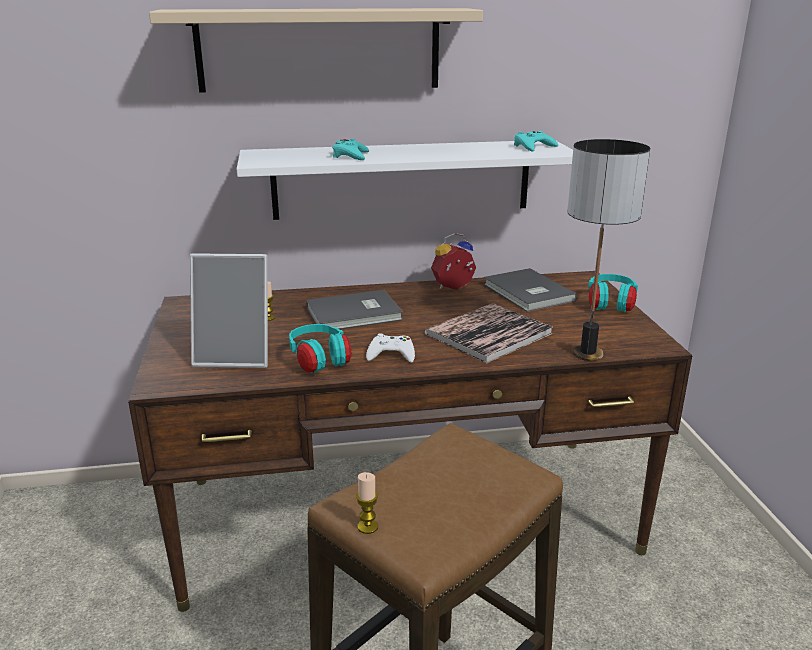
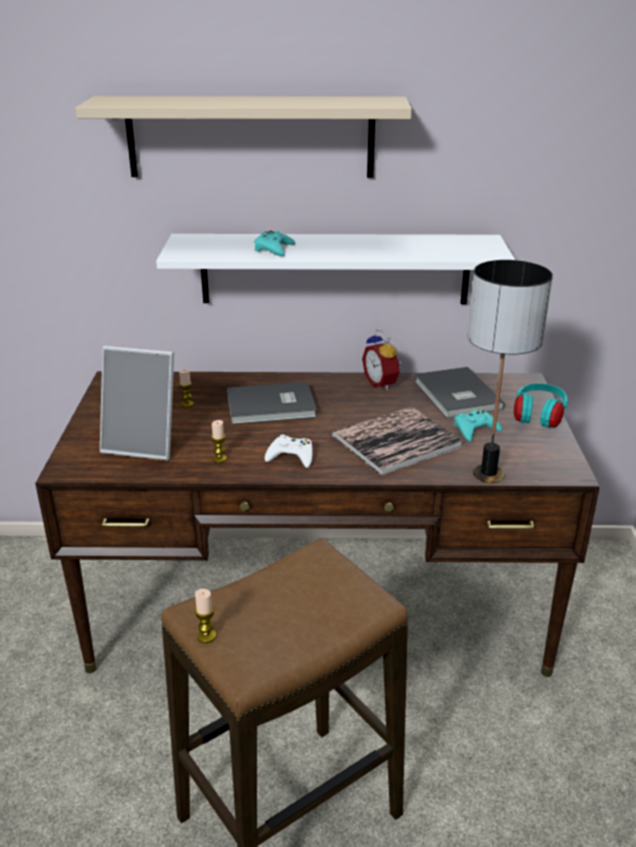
camera: 10 degrees right, 5 degrees up
(319, 362) = (219, 459): turquoise headphones -> candle
(454, 288) = (382, 383): alarm clock -> alarm clock turned 105 degrees counterclockwise
(533, 147) = (469, 245): turquoise game controller -> turquoise game controller (475, 429)

